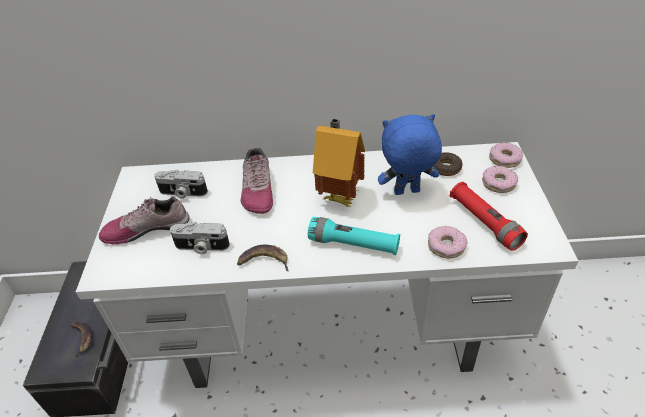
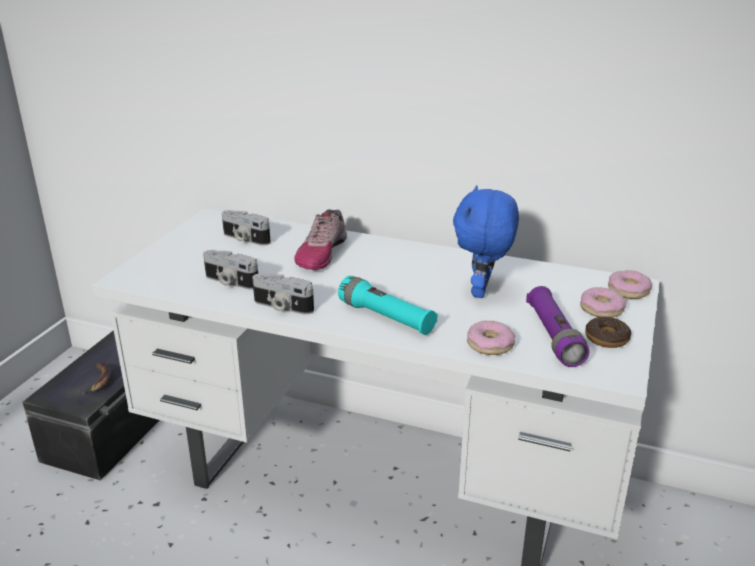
camera: 20 degrees right, 15 degrees down
(146, 228) = (190, 256): shoe -> none
(263, 261) = (282, 307): banana -> camera
(340, 196) = (404, 278): toy house -> none
(406, 193) = (482, 291): blue plush toy -> blue plush toy turned 90 degrees counterclockwise
(446, 168) = (547, 282): donut -> donut (606, 338)
(484, 222) = (554, 337): red flashlight -> purple flashlight

